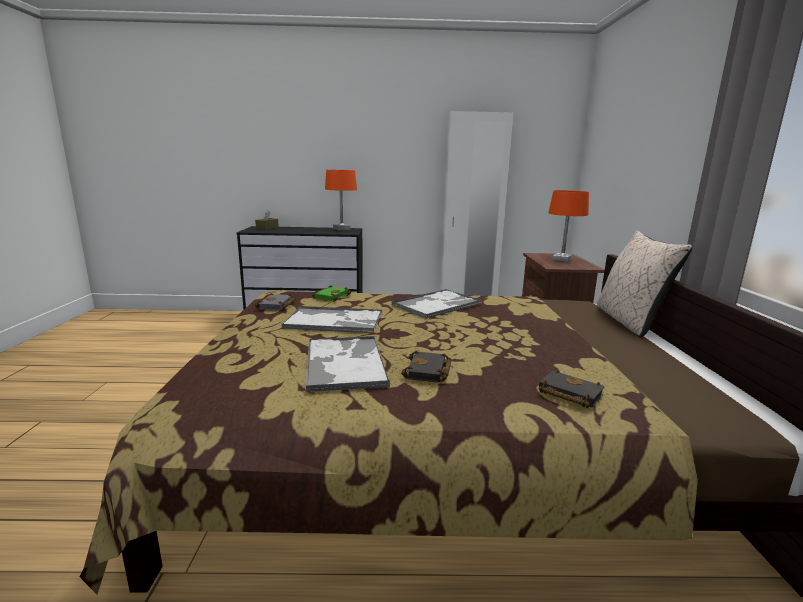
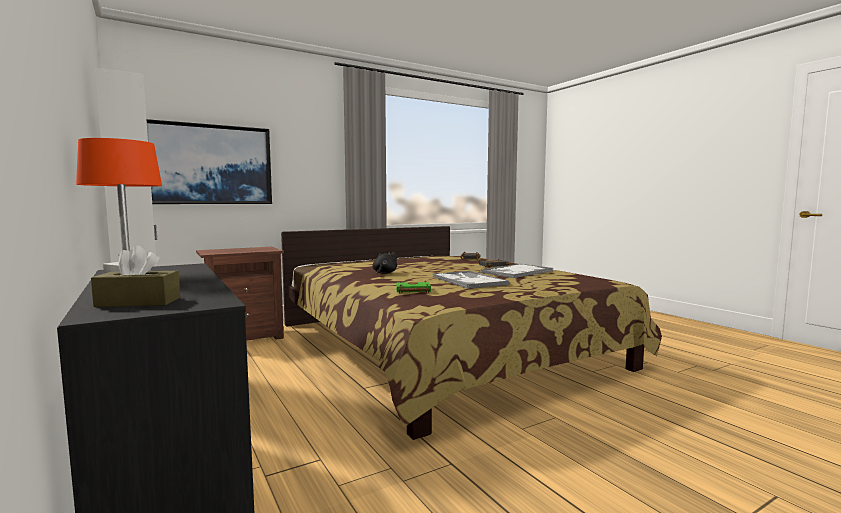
camera: 120 degrees left, 10 degrees down
(277, 306) = (471, 295): grey book -> none
(437, 304) = (384, 273): tray -> black plush toy
(561, 260) = (236, 250): orange table lamp -> none
(616, 165) = (210, 165): none -> picture
(629, 321) = (345, 261): beige pillow -> none

